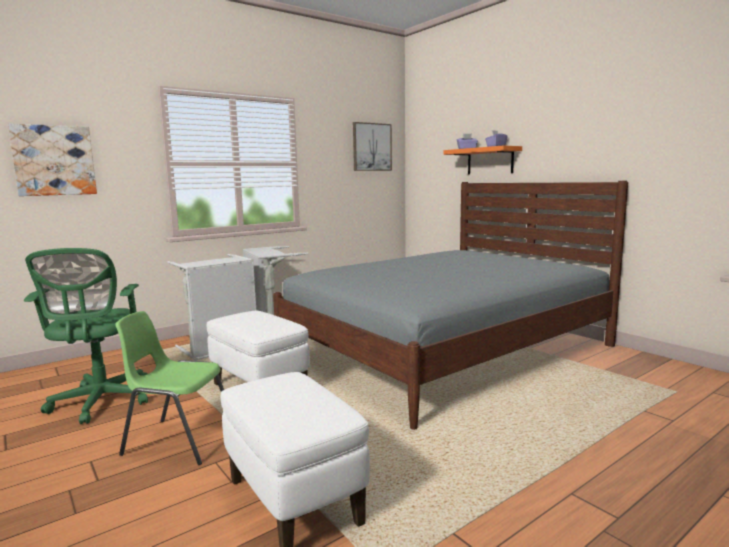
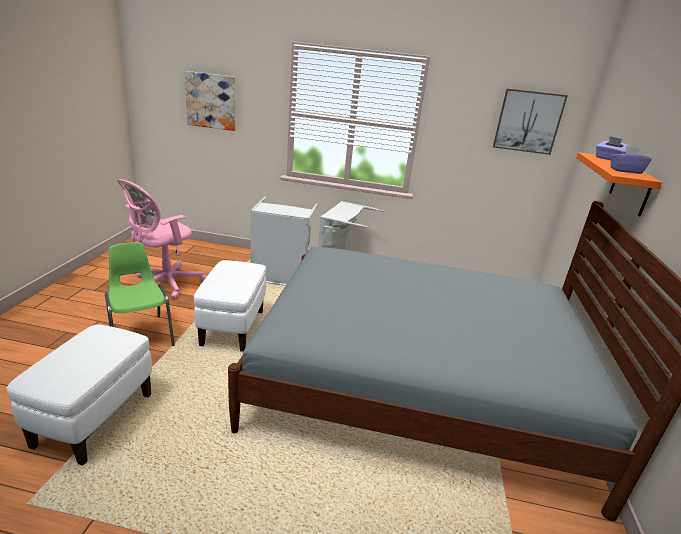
camera: 45 degrees right, 15 degrees up
(101, 402) = (165, 284): green office chair -> pink office chair

